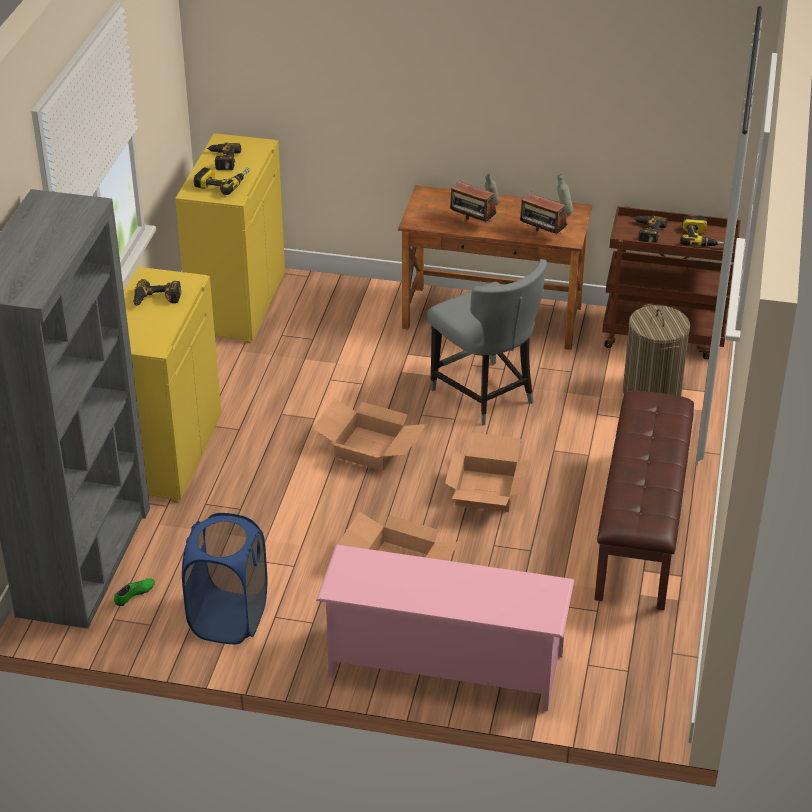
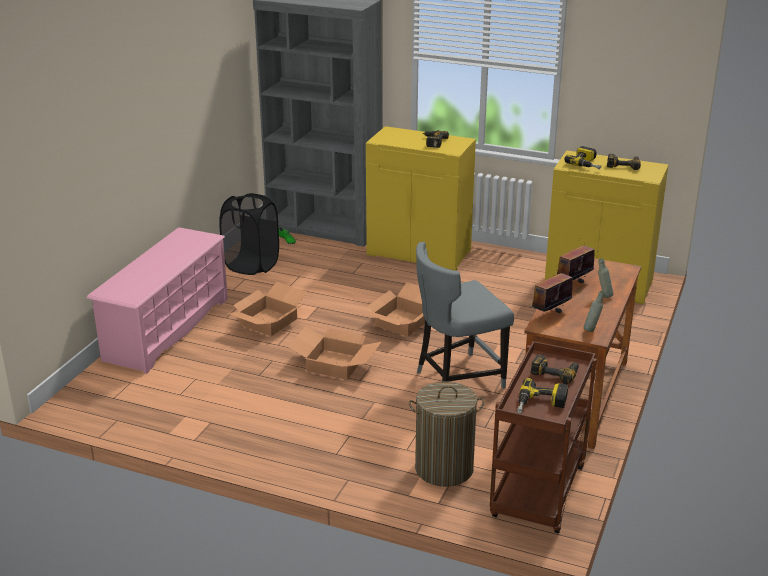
camera: 100 degrees right, 10 degrees down
(229, 619) = (251, 265): blue laundry basket -> black laundry basket
(642, 528) = (259, 430): brown bench -> none

